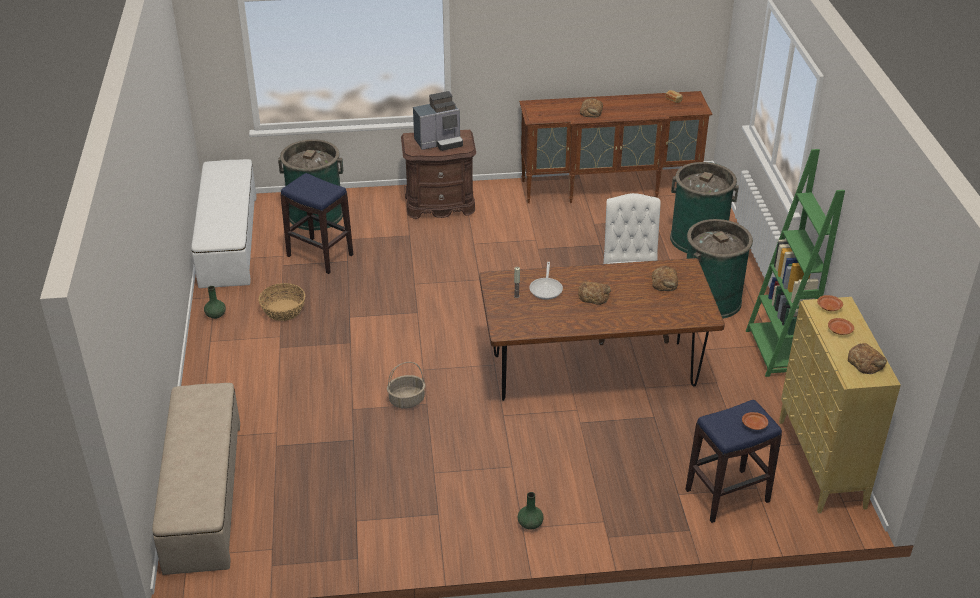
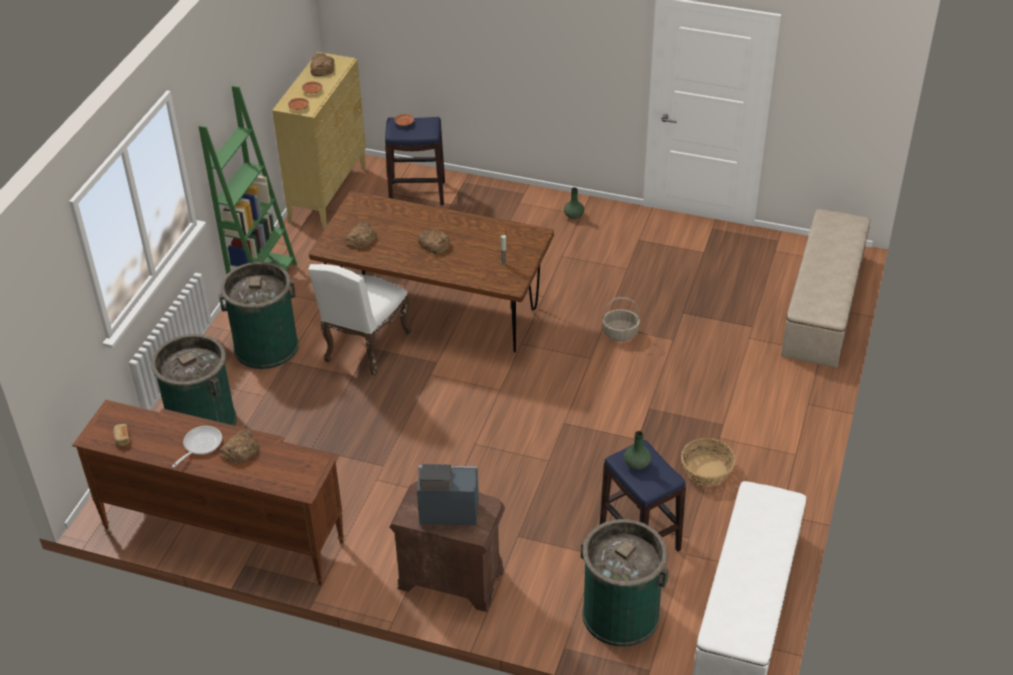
camera: 155 degrees left, 5 degrees up
(215, 315) = (784, 487): green vase -> green vase (637, 464)
(546, 288) = (471, 262): frying pan -> frying pan (200, 445)

